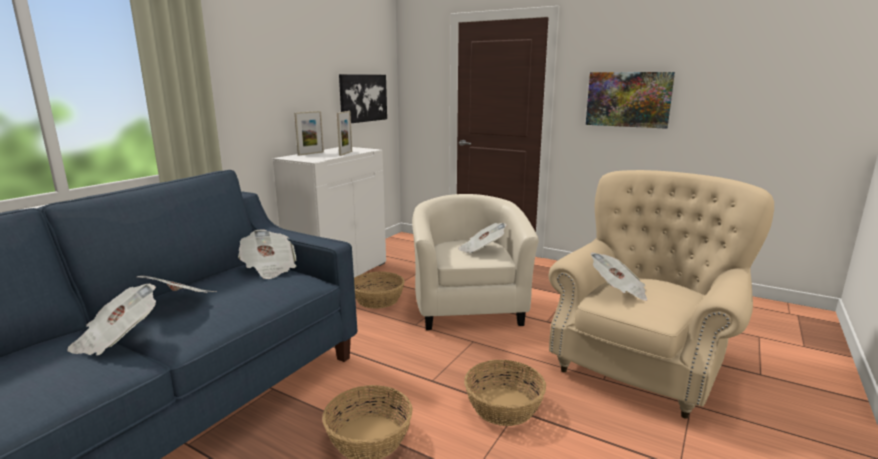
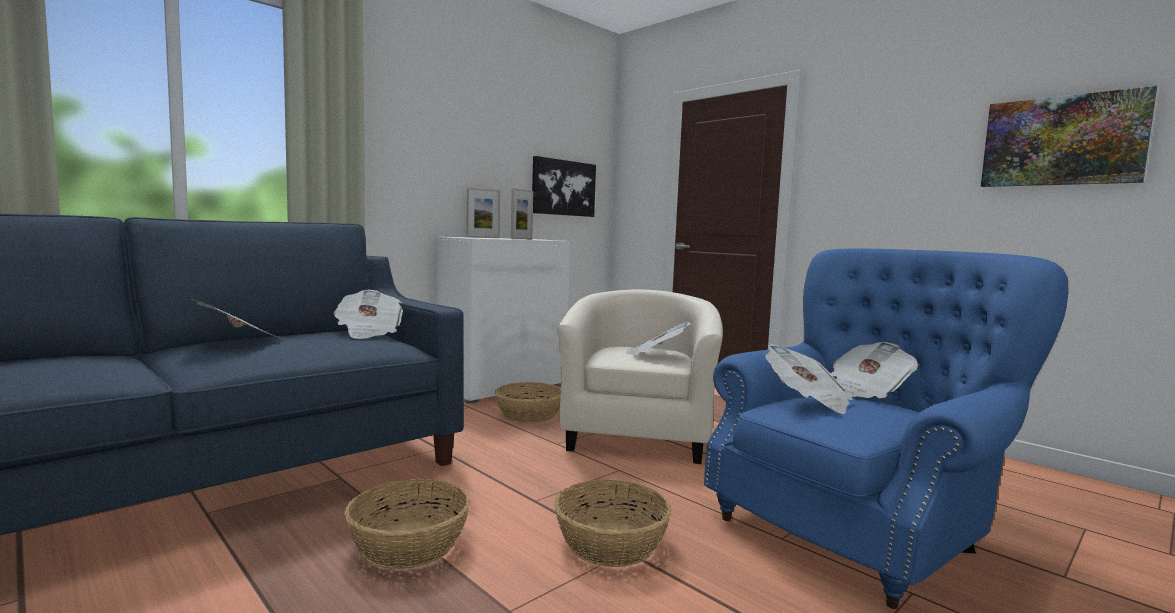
camera: 15 degrees right, 10 degrees down
(117, 339) = (143, 358): newspaper -> newspaper (866, 392)
(628, 99) = (891, 181): picture -> picture (1062, 141)
(642, 362) = (857, 529): beige armchair -> blue armchair

